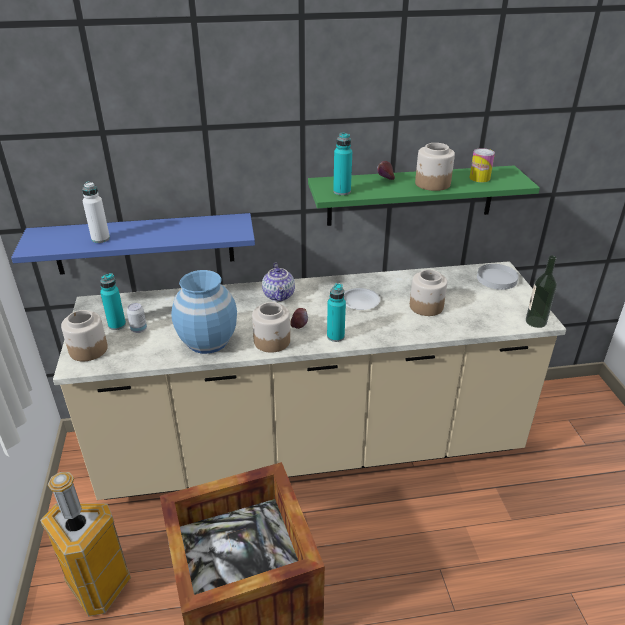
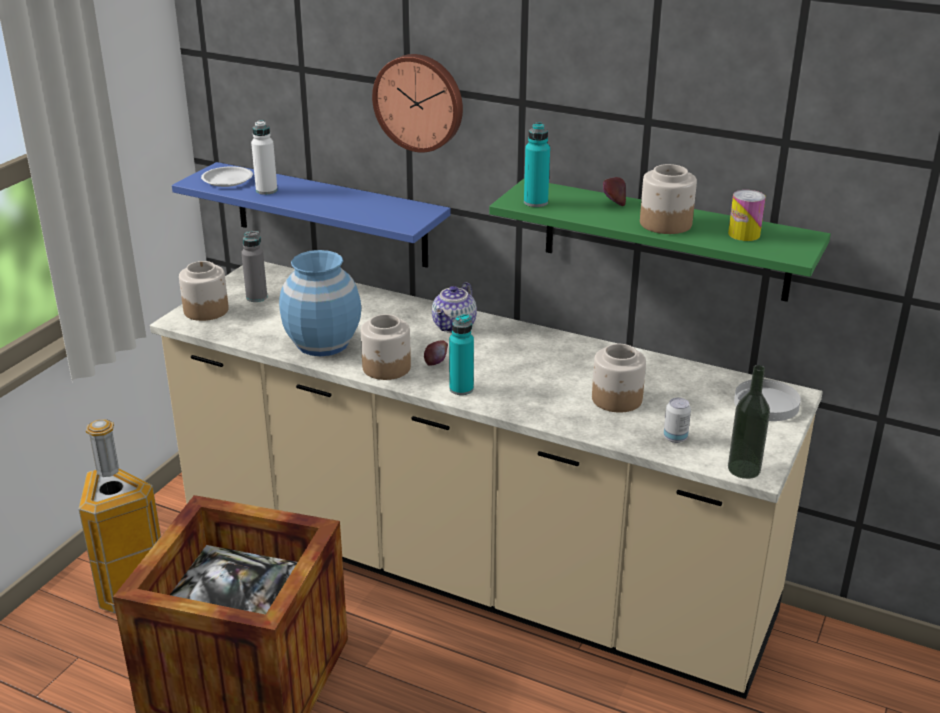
camera: 35 degrees right, 5 degrees down
(117, 325) = (256, 297): turquoise bottle -> grey bottle
(139, 329) = (271, 309): can -> can (675, 438)
(219, 138) = (419, 102): none -> wall clock
(360, 301) = (541, 365): white plate -> white plate (228, 180)

